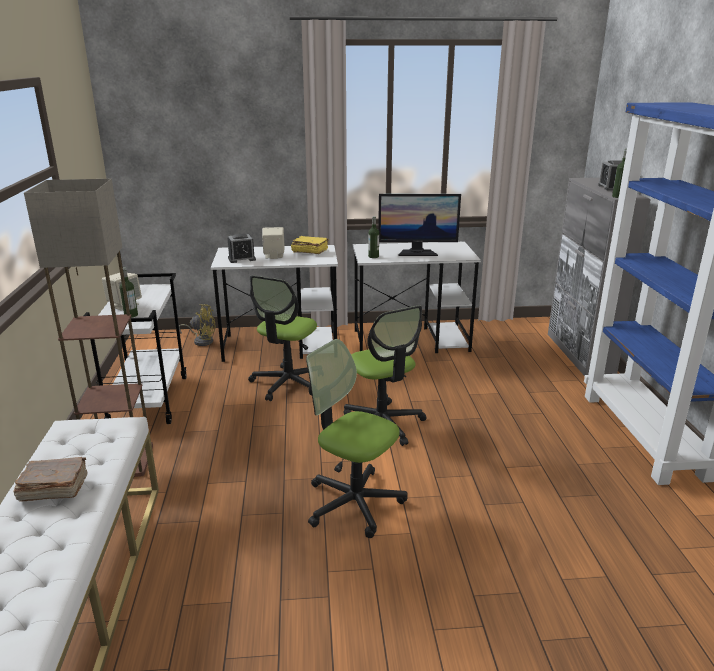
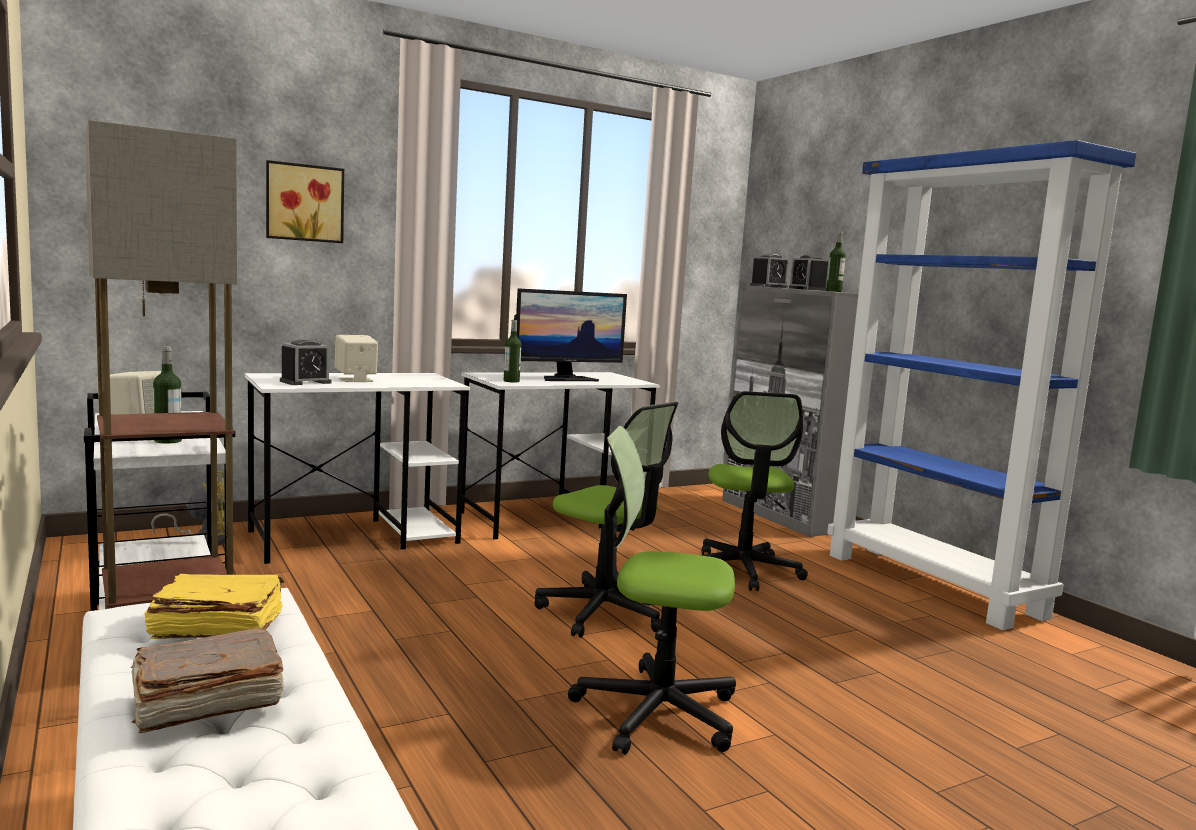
camera: 25 degrees left, 15 degrees down
(250, 138) = (304, 203): none -> picture
(288, 384) = (408, 580): office chair -> office chair (743, 570)
(309, 251) = (407, 377): yellow book -> yellow book (216, 627)
(589, 180) = (768, 286): none -> alarm clock

